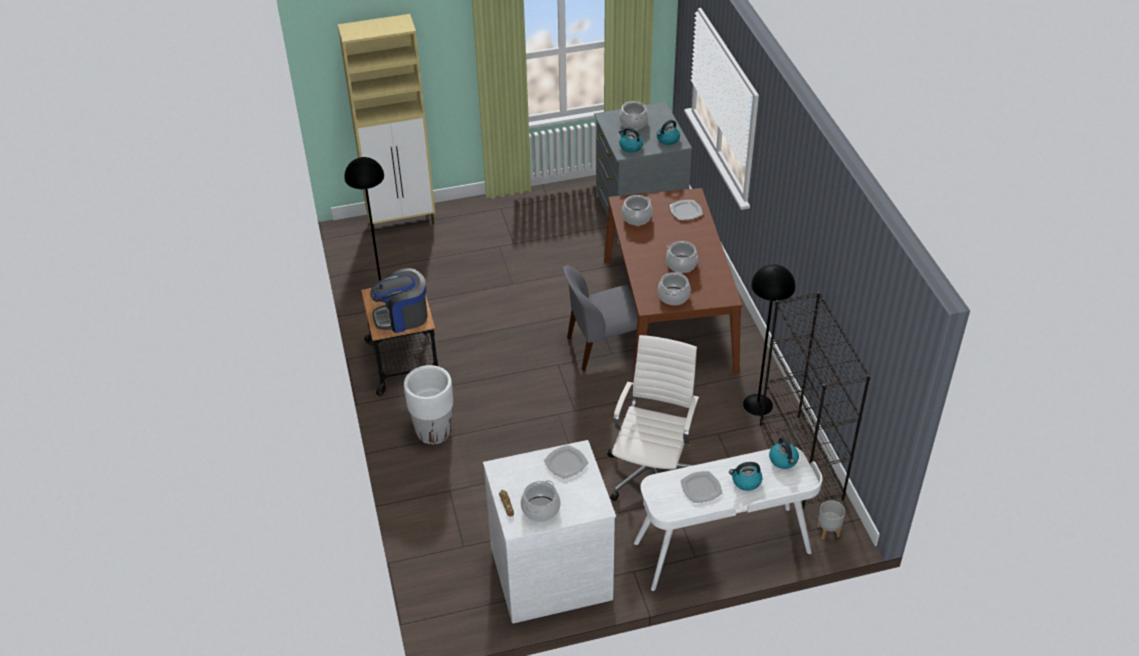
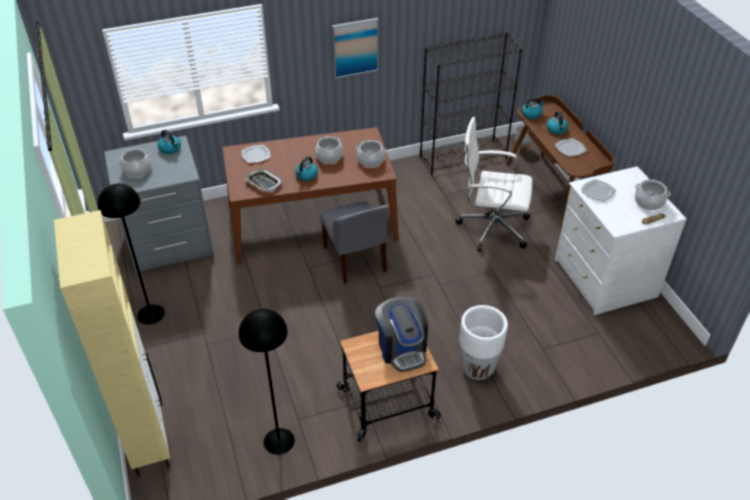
camera: 95 degrees left, 0 degrees up
(630, 147) = (178, 171): kettle -> kettle (306, 175)
(636, 217) = (263, 183): cooking pot -> tray
(722, 549) = (552, 193): white desk -> brown desk
(758, 404) = (411, 175): black floor lamp -> black floor lamp (151, 314)
(790, 220) = (355, 47): none -> picture

